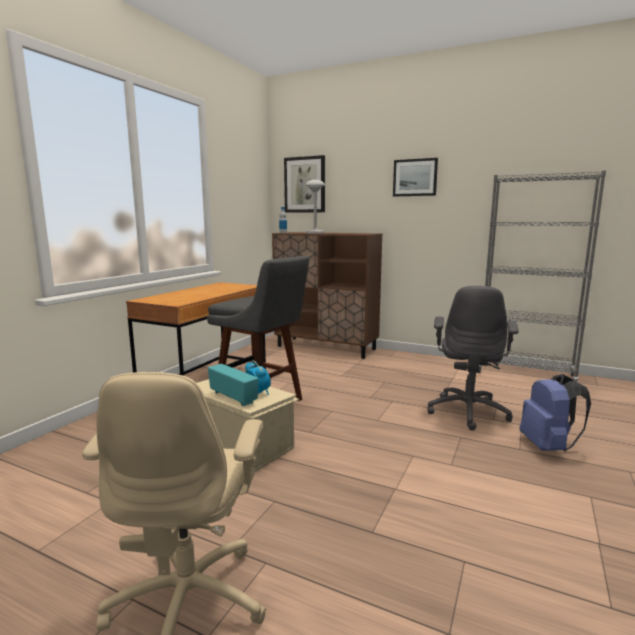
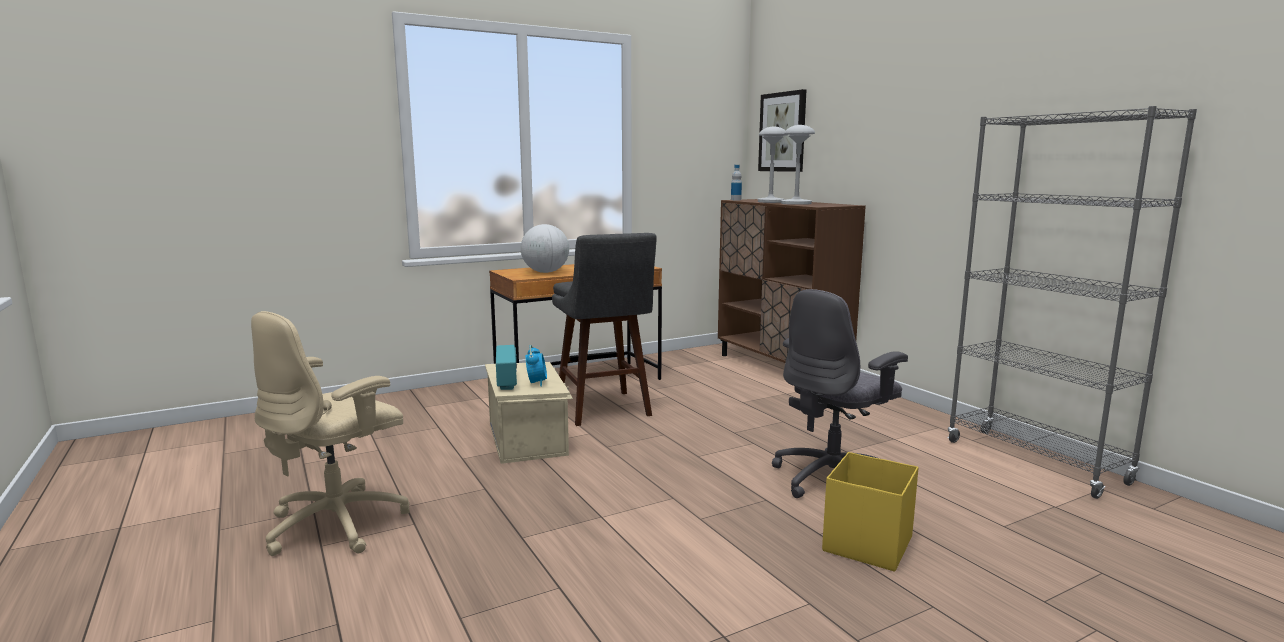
camera: 35 degrees right, 0 degrees up
(185, 297) = (545, 272): none -> globe
(339, 233) = (796, 203): none -> grey table lamp
(415, 177) = (912, 119): picture -> none
(548, 447) = (866, 545): blue backpack -> yellow storage box

